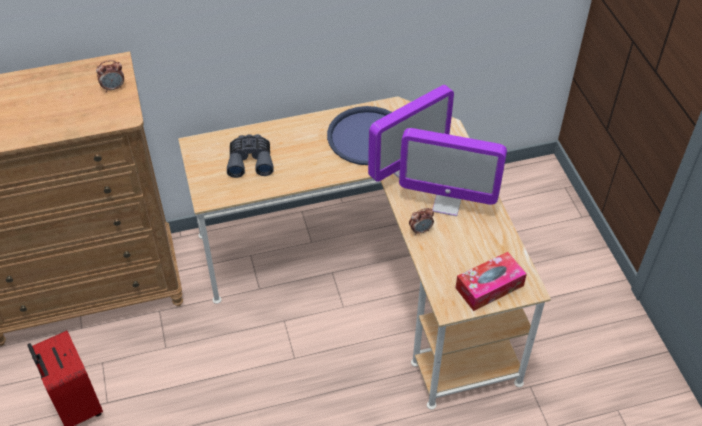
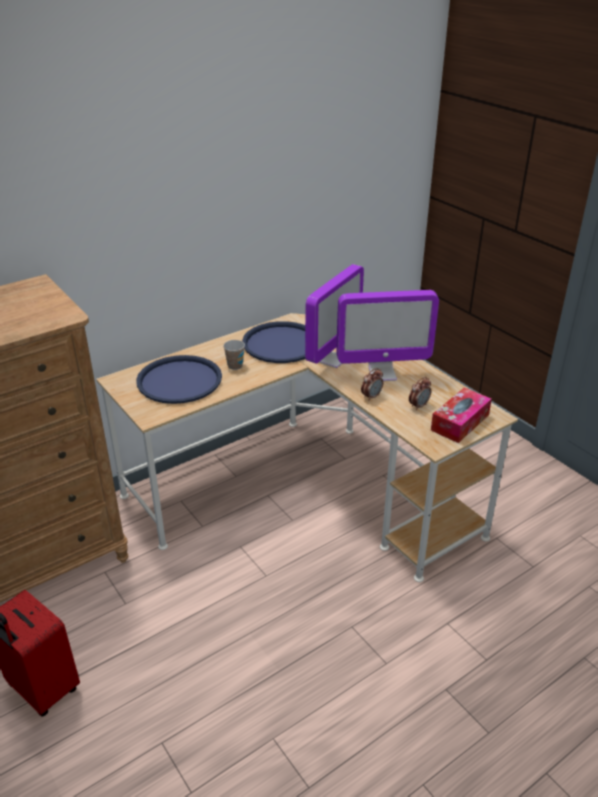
camera: 20 degrees left, 15 degrees down
(113, 88) = (42, 299): alarm clock -> alarm clock (418, 406)
(250, 160) = (179, 380): grey binoculars -> blue tray
(309, 155) = (235, 366): none -> cup

